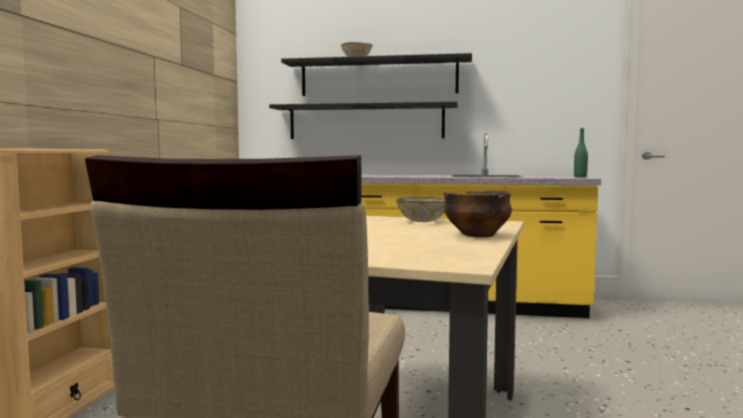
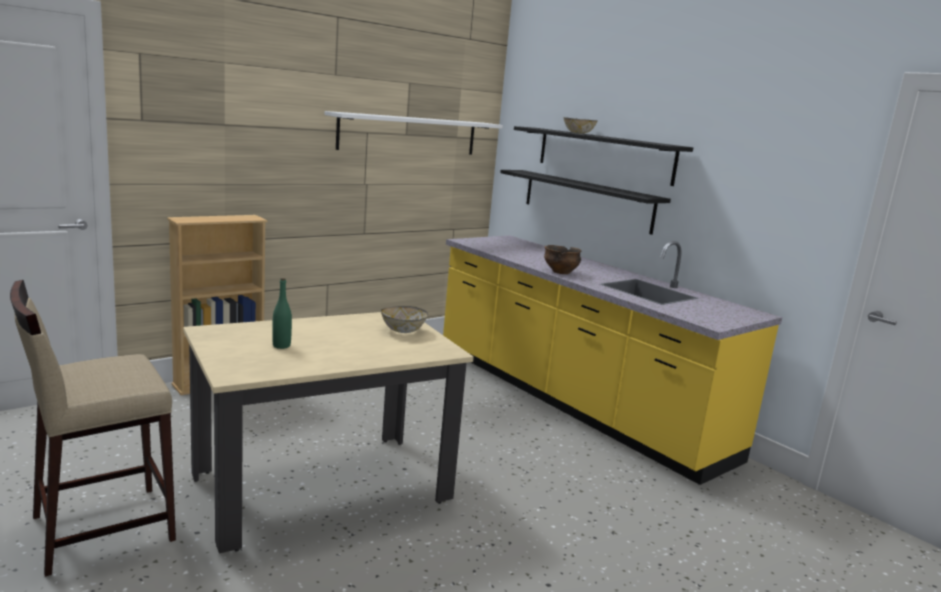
camera: 40 degrees right, 10 degrees up
(185, 65) = (409, 134): none -> white shelf
(477, 235) = (359, 357): bowl -> bowl (560, 272)
(580, 177) = (723, 322): green bottle -> green bottle (281, 346)

